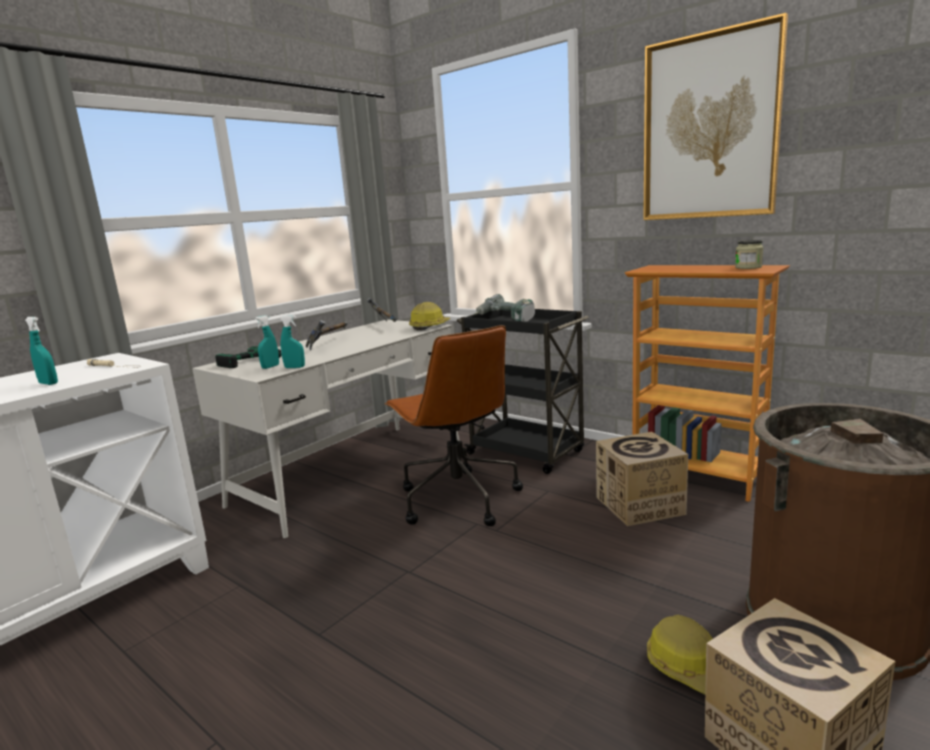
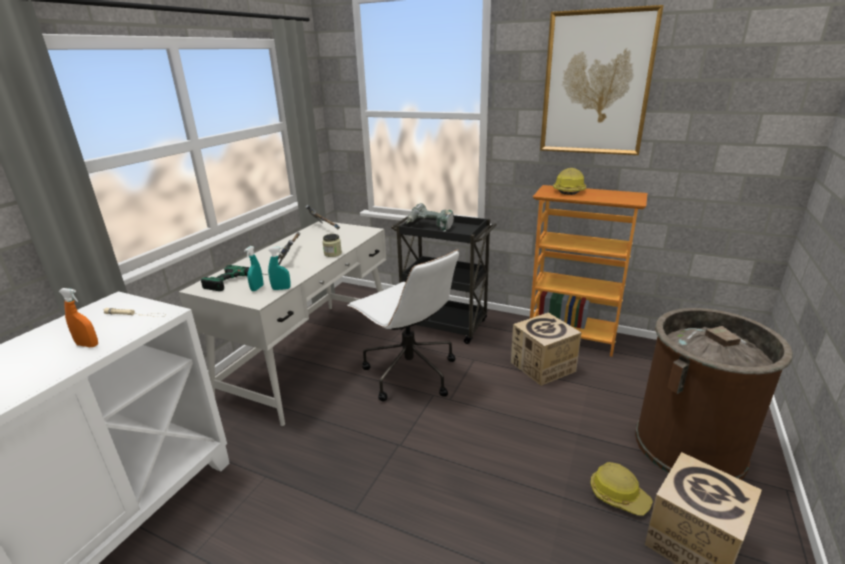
camera: 15 degrees left, 10 degrees up
(48, 383) = (87, 345): turquoise spray bottle -> orange spray bottle
(429, 326) = (365, 231): hard hat -> hard hat (568, 190)
(457, 499) = (408, 373): brown office chair -> white office chair
(748, 267) = (621, 195): jar -> jar (332, 254)

